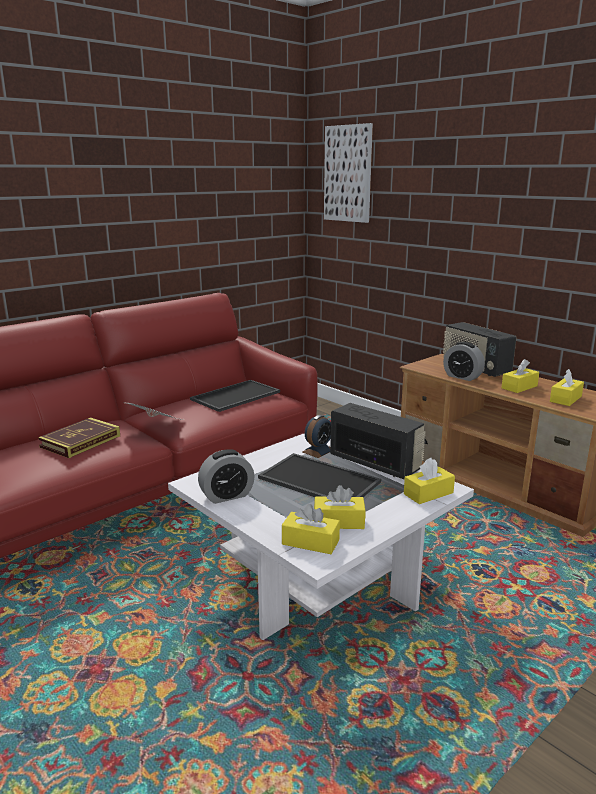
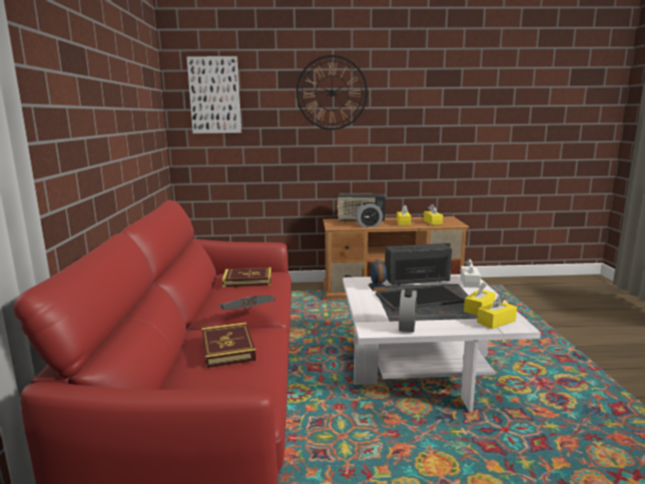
camera: 50 degrees left, 5 degrees down
(236, 396) = (247, 280): tray -> book
(428, 493) = (469, 282): yellow tissue box -> white tissue box
(474, 172) = (331, 93): none -> wall clock

